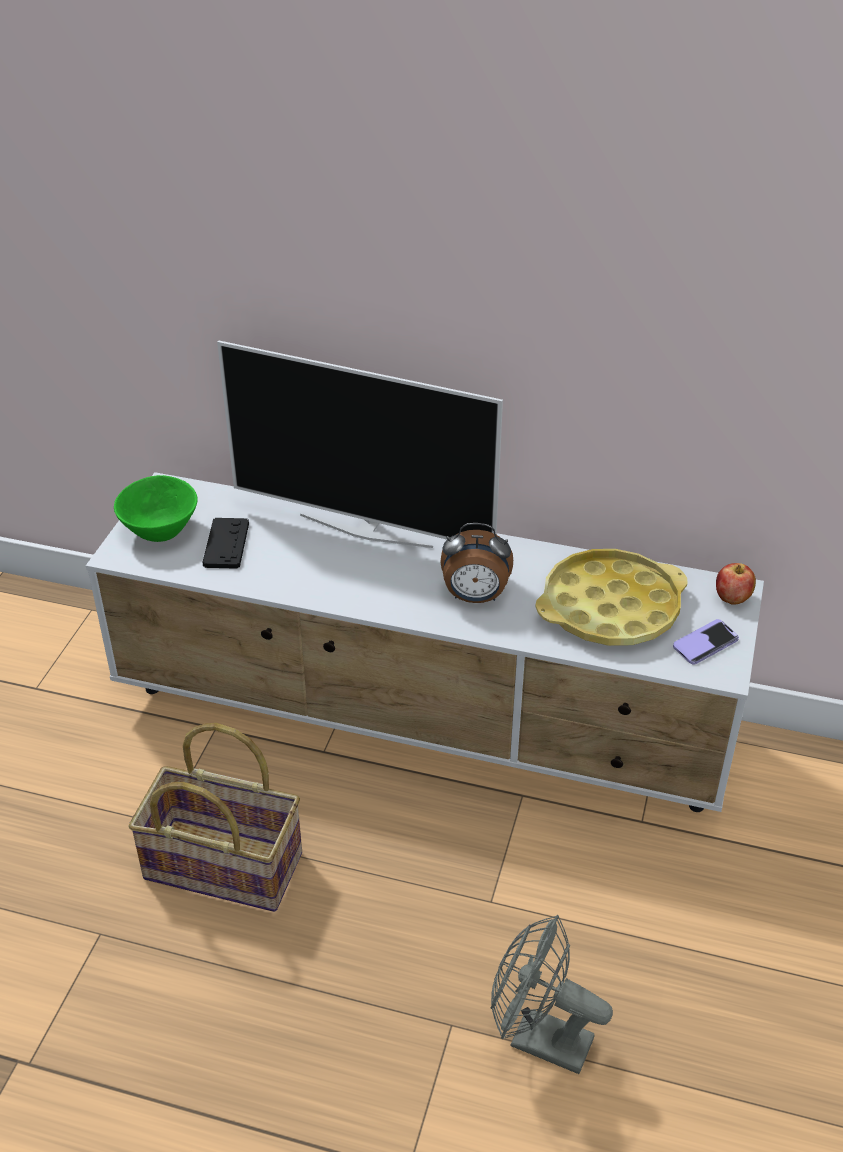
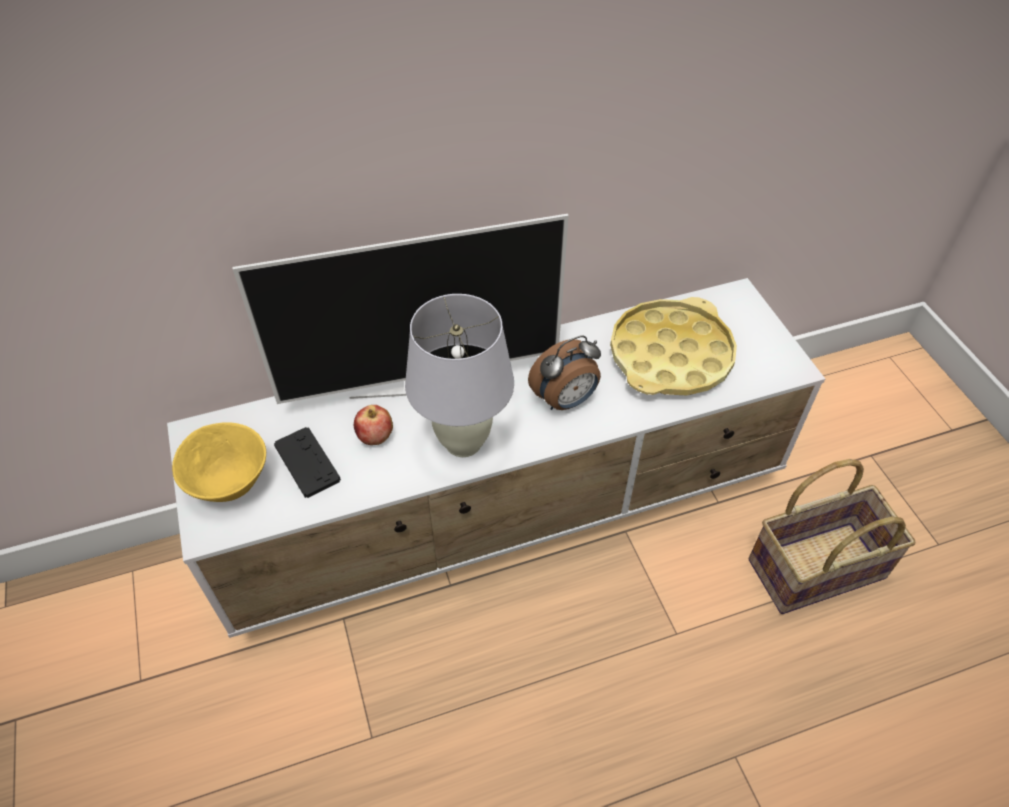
camera: 35 degrees left, 10 degrees up
(158, 531) = (227, 484): green bowl -> yellow bowl
(225, 864) = (455, 739): basket -> basket (815, 566)
(358, 587) = (463, 442): none -> white table lamp
(538, 1039) = (798, 723): grey fan -> none
(705, 643) = (760, 351): phone -> none
(732, 599) = (742, 303): apple -> apple (375, 437)

